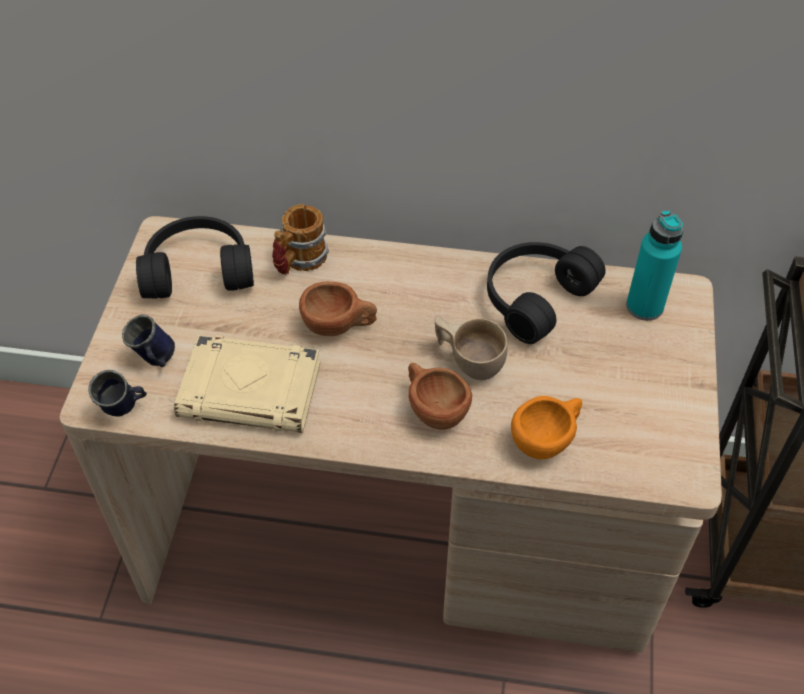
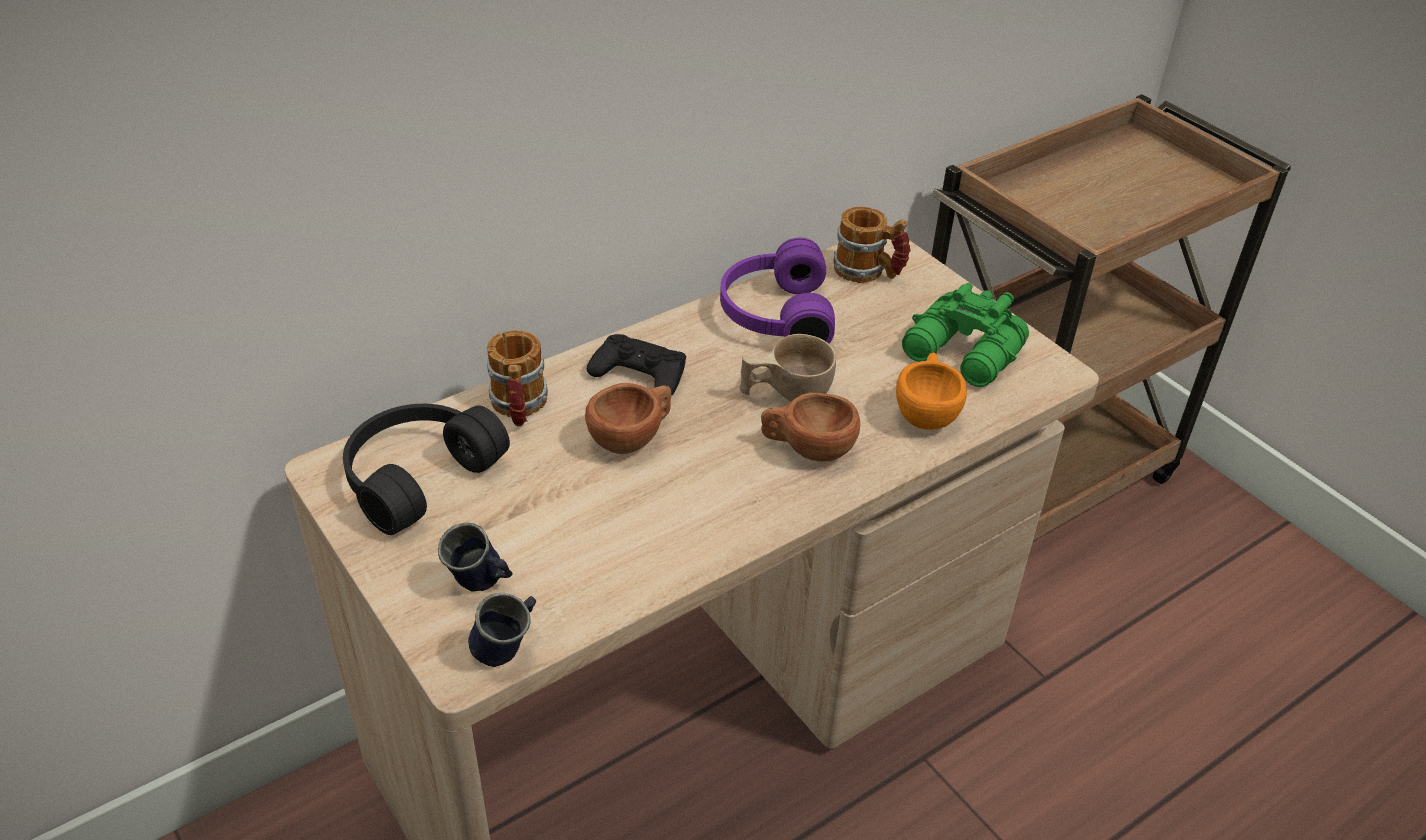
camera: 45 degrees left, 10 degrees down
(252, 391) = (622, 543): beige book -> none
(394, 284) = (639, 373): none -> black game controller
(533, 297) = (773, 314): black headphones -> purple headphones
(632, 416) = (963, 355): none -> green binoculars
(644, 306) = (868, 272): turquoise bottle -> mug

